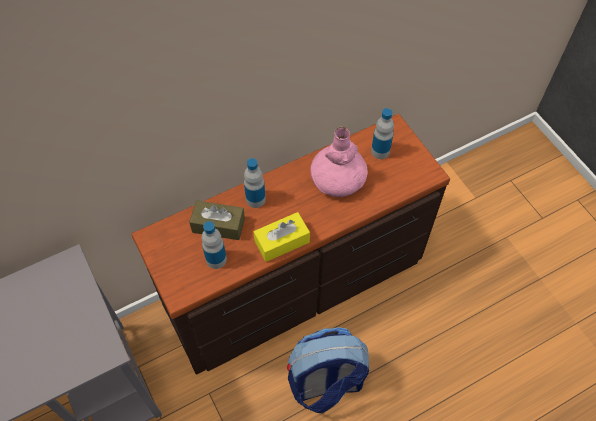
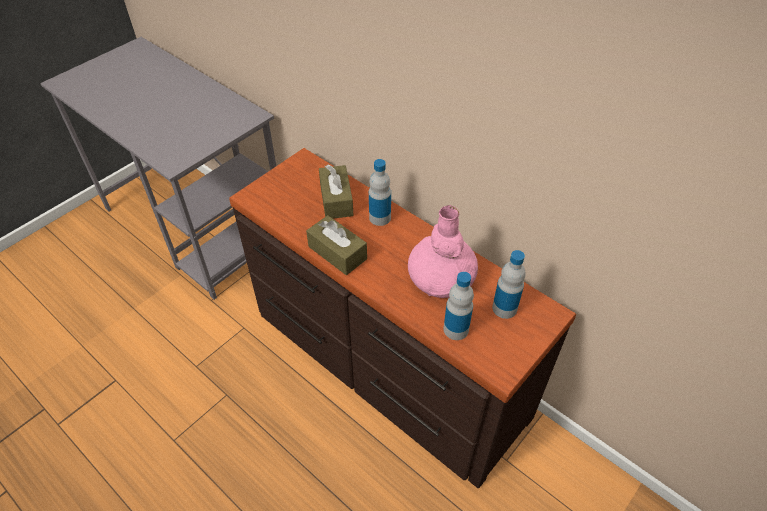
camera: 70 degrees right, 10 degrees down
(216, 259) = (297, 209): bottle -> bottle (456, 329)
(282, 242) = (337, 252): yellow tissue box -> brown tissue box
(325, 383) = (281, 426): backpack -> none

